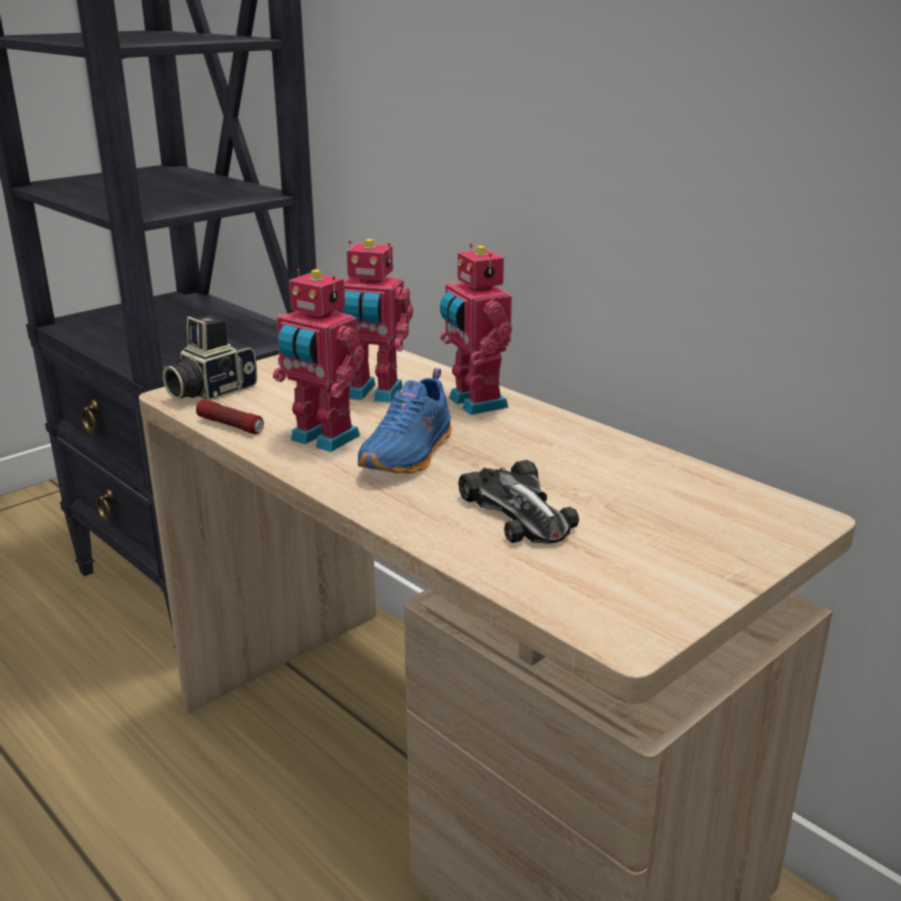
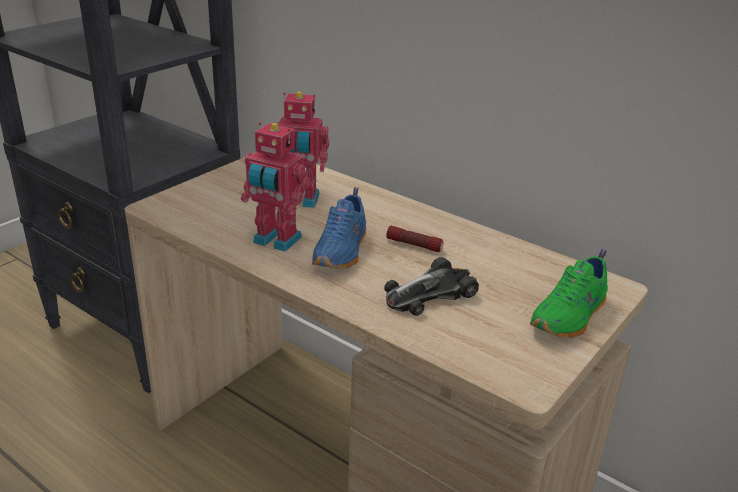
camera: 10 degrees left, 5 degrees up
(210, 391) = (178, 202): camera -> none
(231, 425) = (204, 232): flashlight -> flashlight (414, 245)
(474, 403) = (374, 206): toy robot -> none
(517, 511) = (430, 293): toy car -> toy car turned 90 degrees clockwise
(722, 551) = (570, 317): none -> green shoe

